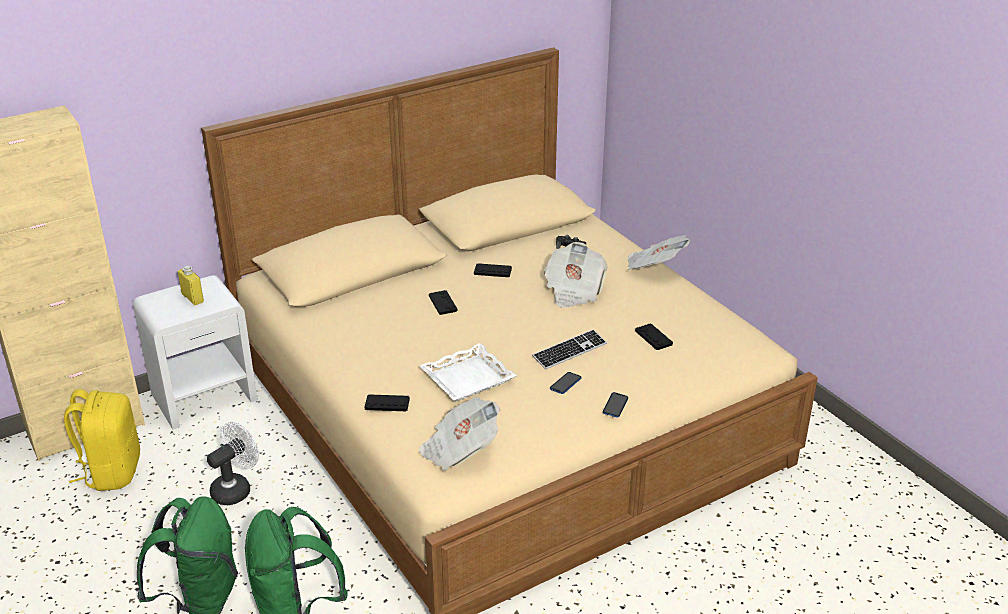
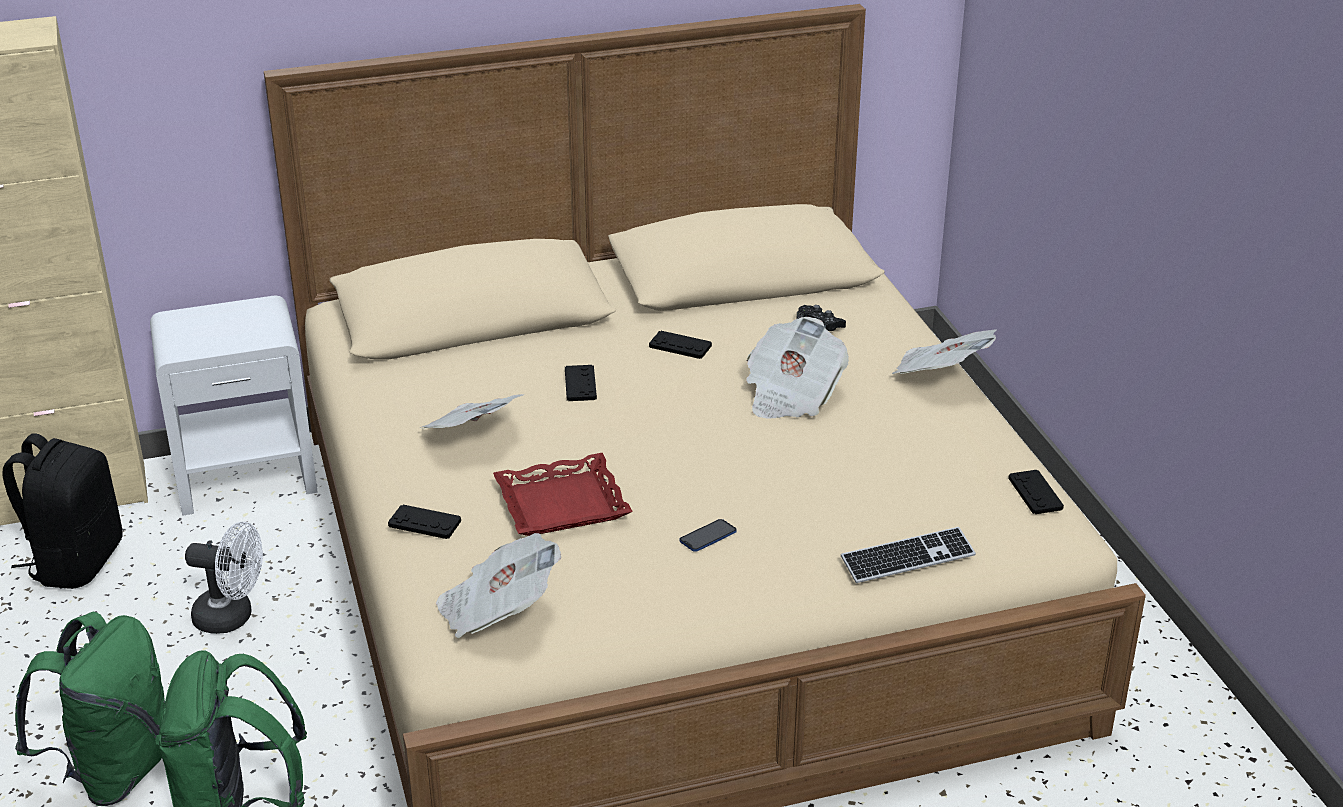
camera: 15 degrees right, 0 degrees up
(112, 471) = (76, 562): yellow backpack -> black backpack
(192, 298) = (231, 325): yellow bottle -> none
(236, 489) = (232, 617): white fan -> white fan turned 45 degrees clockwise
(391, 344) = (473, 435): none -> newspaper
(468, 379) = (562, 505): white tray -> red tray
(569, 351) = (739, 487): keyboard -> keyboard (908, 558)
(615, 406) = (771, 584): phone -> none
(653, 337) = (883, 486): black game controller -> black game controller (1035, 493)

